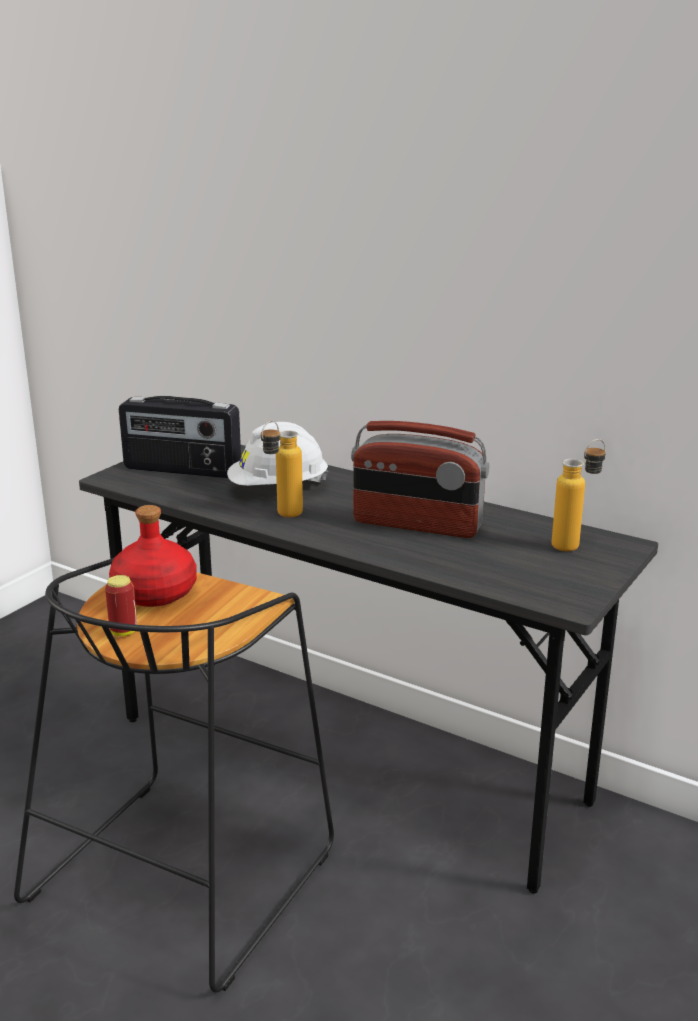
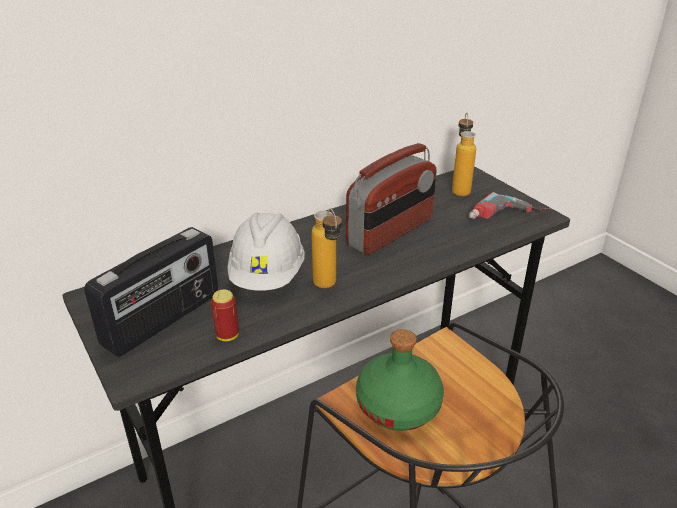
camera: 65 degrees left, 10 degrees up
(123, 632) = (460, 445): can -> can (227, 335)
(156, 593) = (399, 405): red bottle -> green bottle
(535, 583) = (508, 218): none -> power drill

